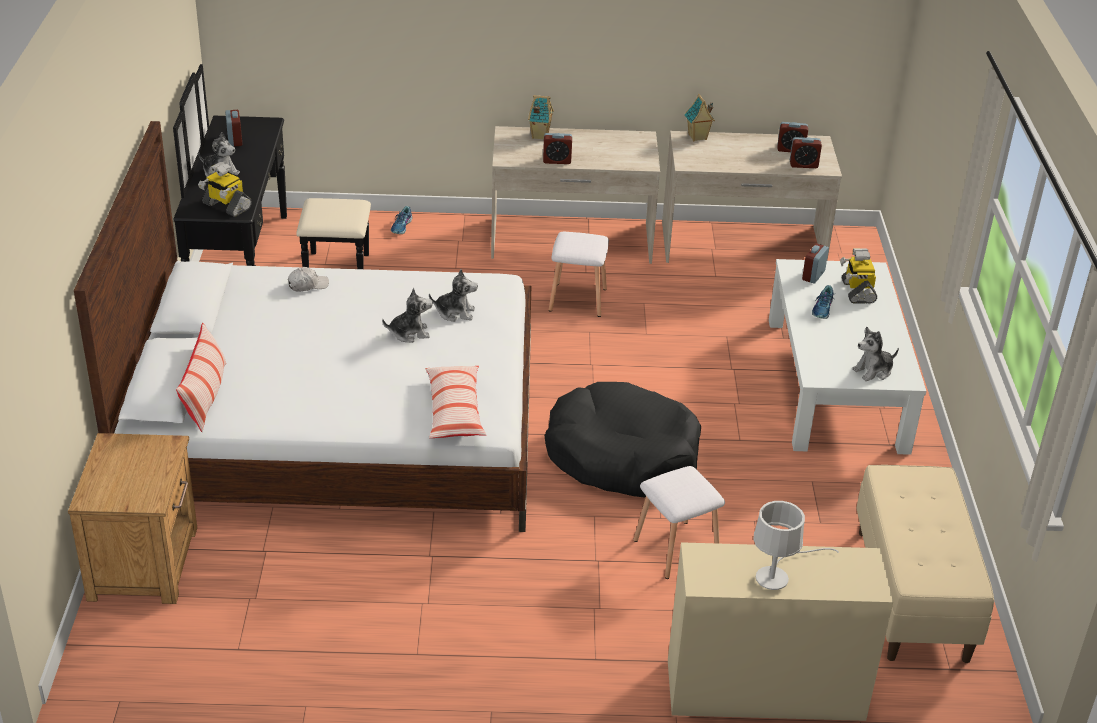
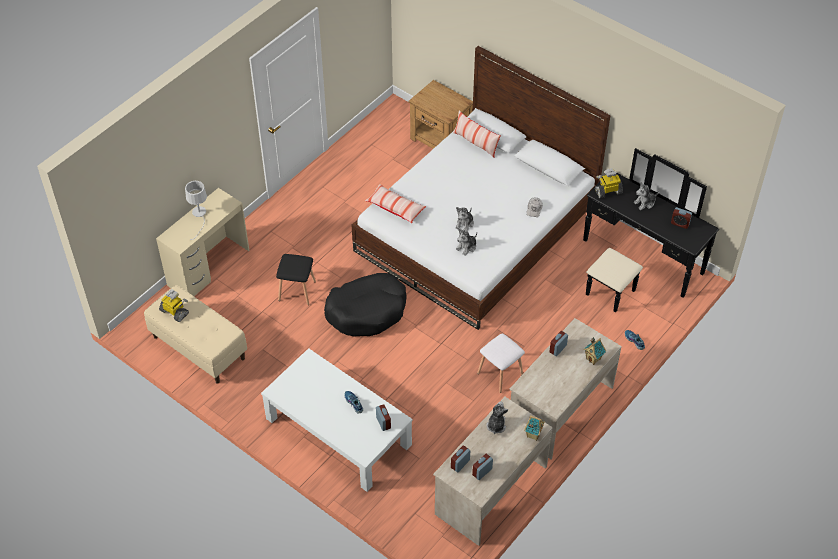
camera: 130 degrees right, 15 degrees up
(675, 550) = (297, 290): white stool -> black stool
(857, 291) = (353, 430): toy robot -> toy robot (175, 312)
(873, 371) = (292, 384): plush toy -> plush toy (496, 425)

